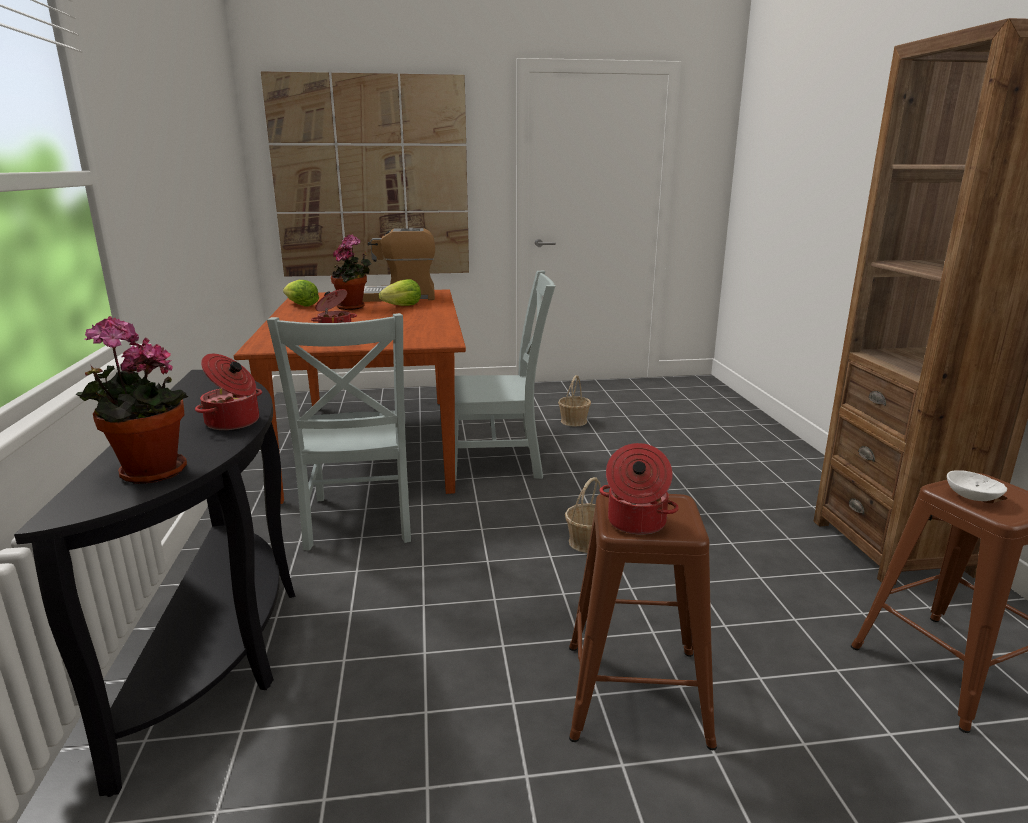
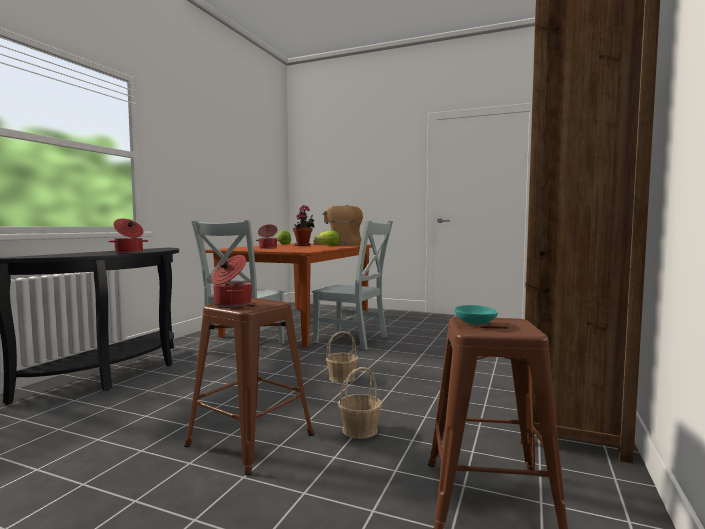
camera: 30 degrees right, 15 degrees down
(147, 474) = (59, 255): potted plant -> none
(371, 178) = (346, 184): picture -> none
(574, 421) = (431, 331): basket -> basket (360, 430)
(970, 496) = (474, 322): white bowl -> turquoise bowl

